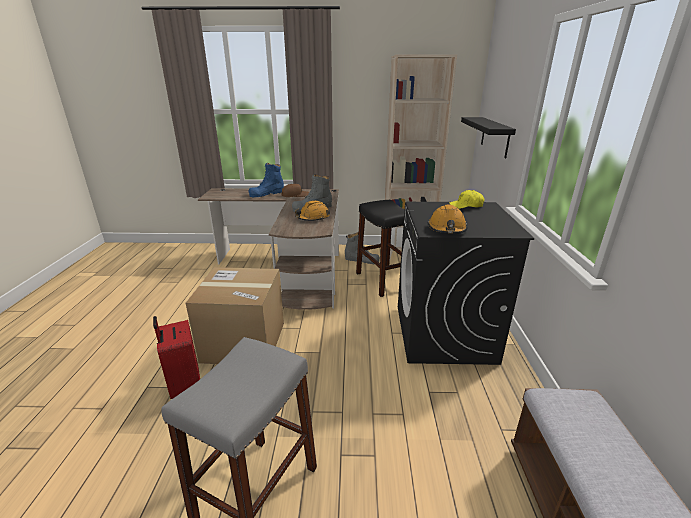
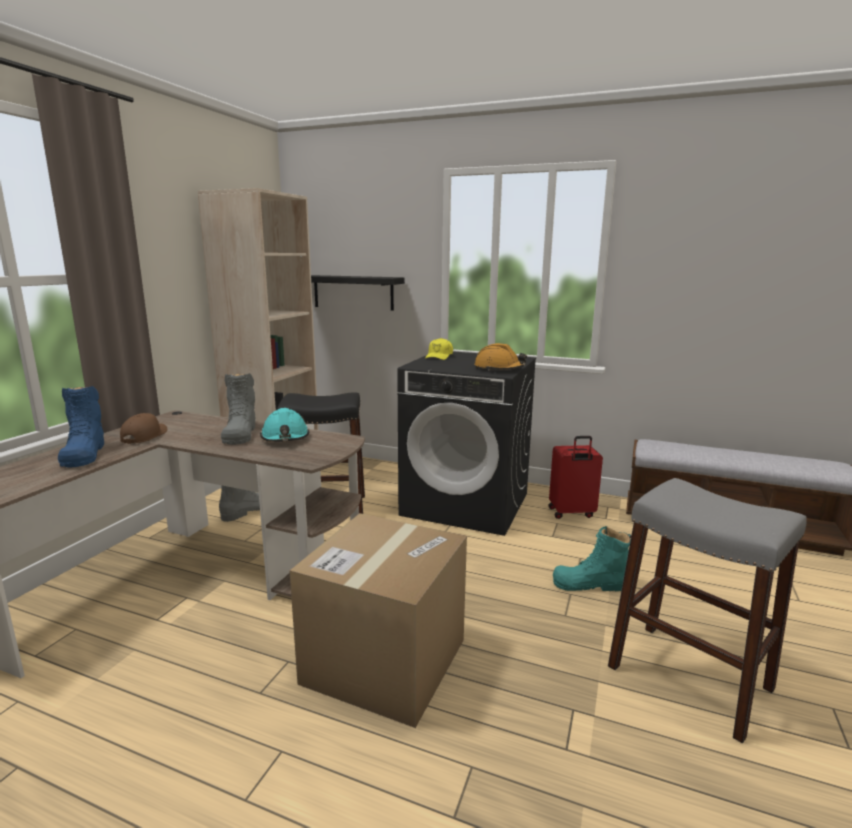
camera: 70 degrees left, 10 degrees down
(185, 387) = (476, 750): red suitcase -> red suitcase (571, 513)
(313, 218) = (285, 438): orange hard hat -> turquoise hard hat
(363, 424) = (590, 584): none -> turquoise boot

